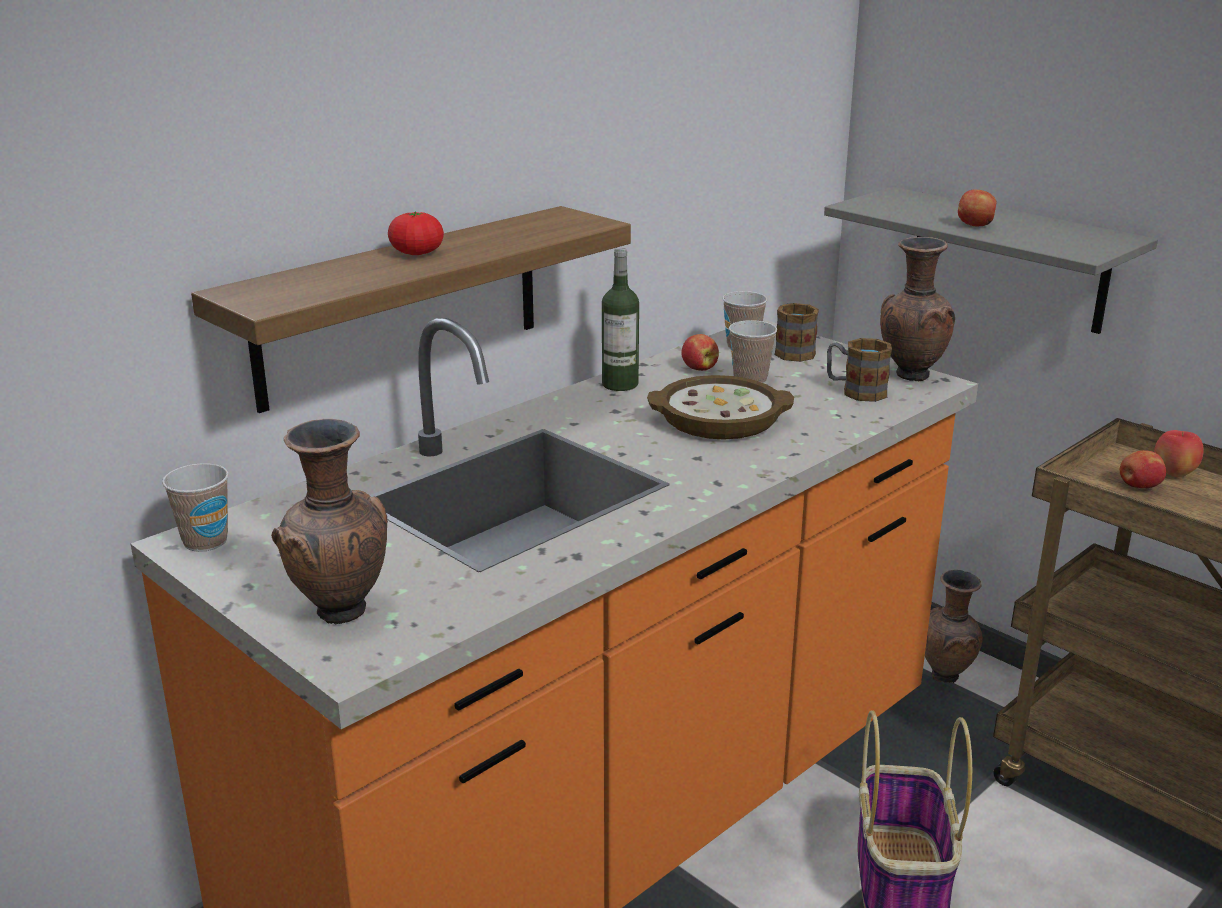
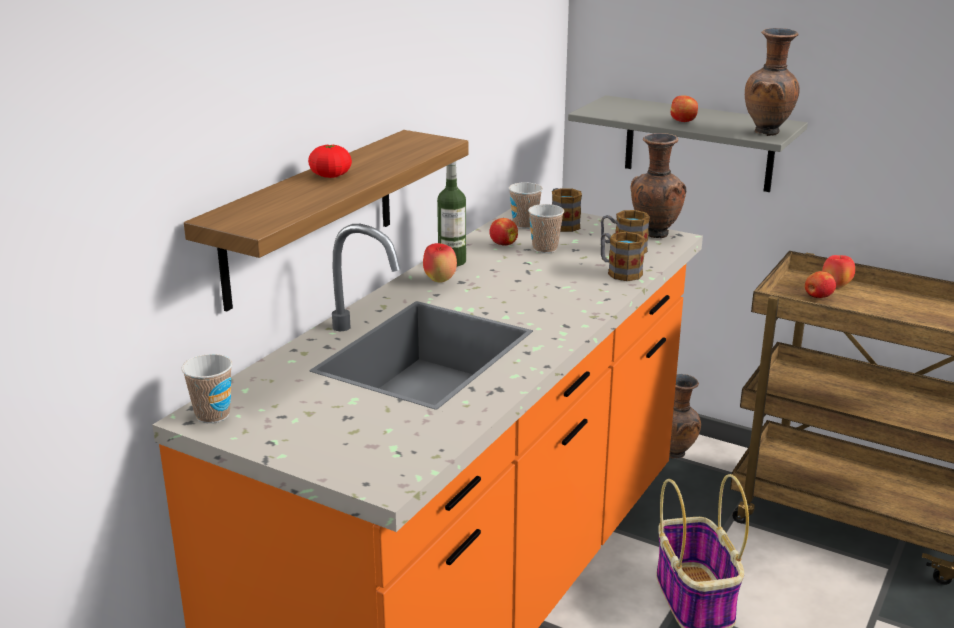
camera: 15 degrees left, 0 degrees up
(341, 614) = (356, 452): brown vase -> brown vase (768, 133)
(590, 406) = (440, 280): none -> apple
(720, 420) = (541, 281): bowl -> none
(832, 419) = (619, 272): none -> mug

